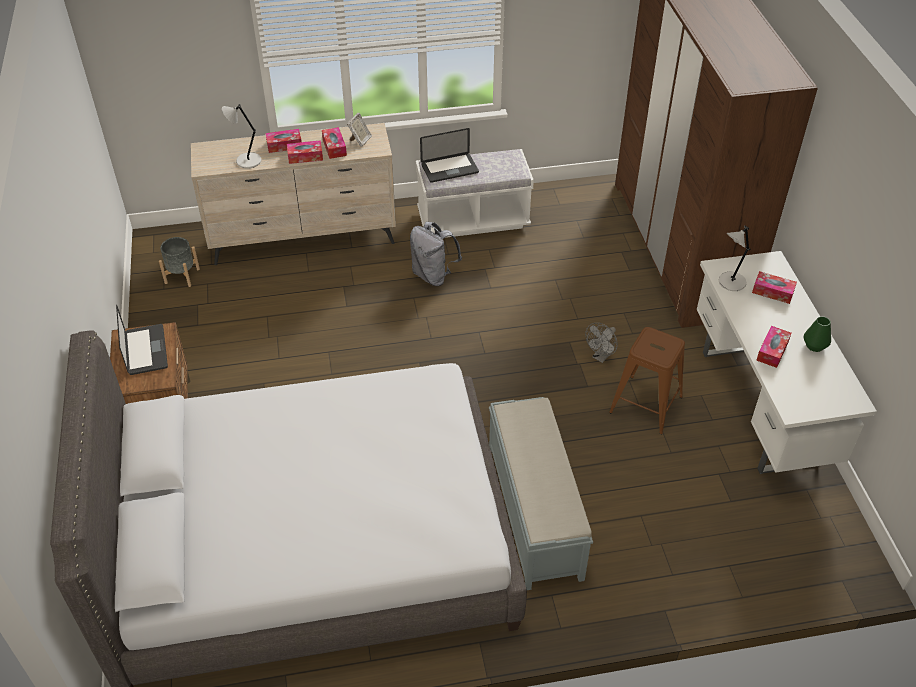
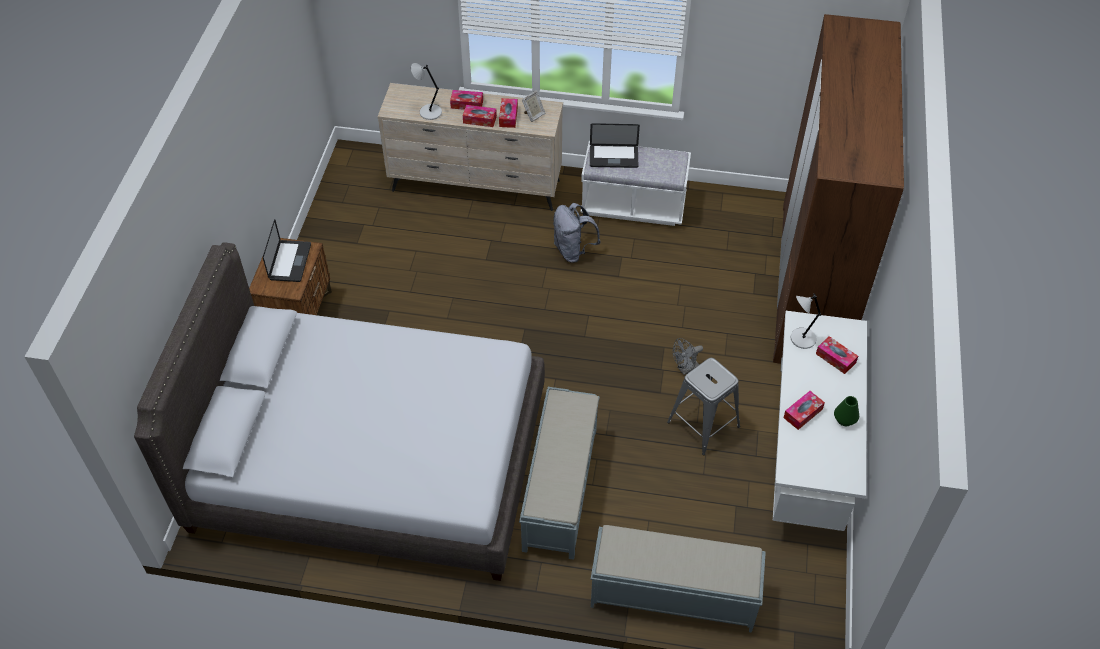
camera: 20 degrees right, 5 degrees up
(182, 276) = (361, 194): grey planter -> none
(646, 404) = (703, 424): brown stool -> grey stool
(703, 584) = (672, 594): none -> grey bench

